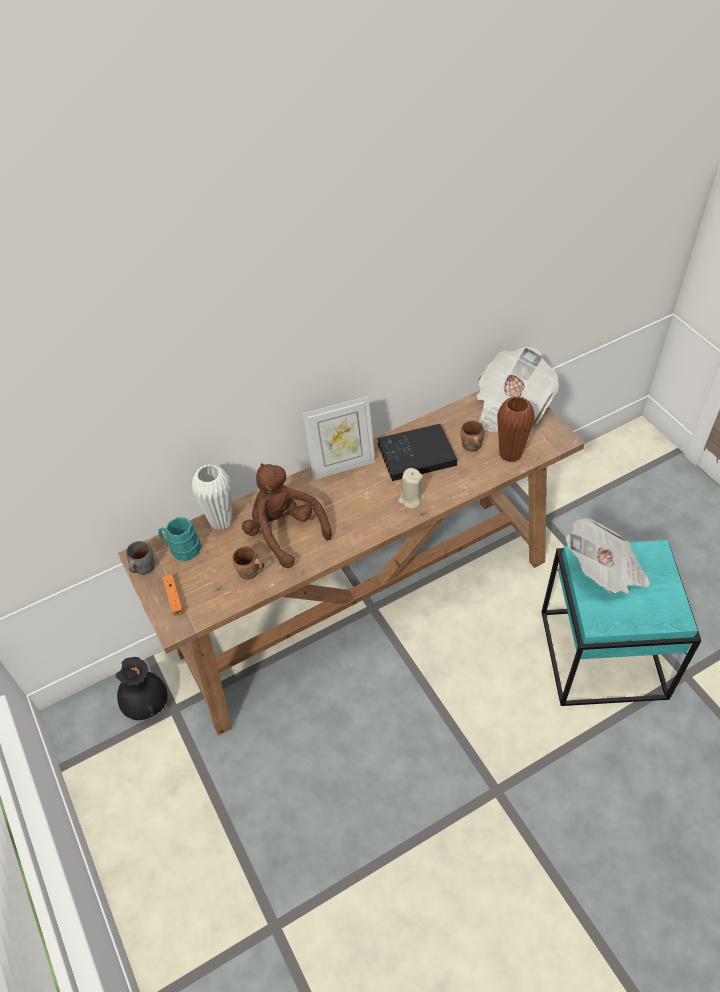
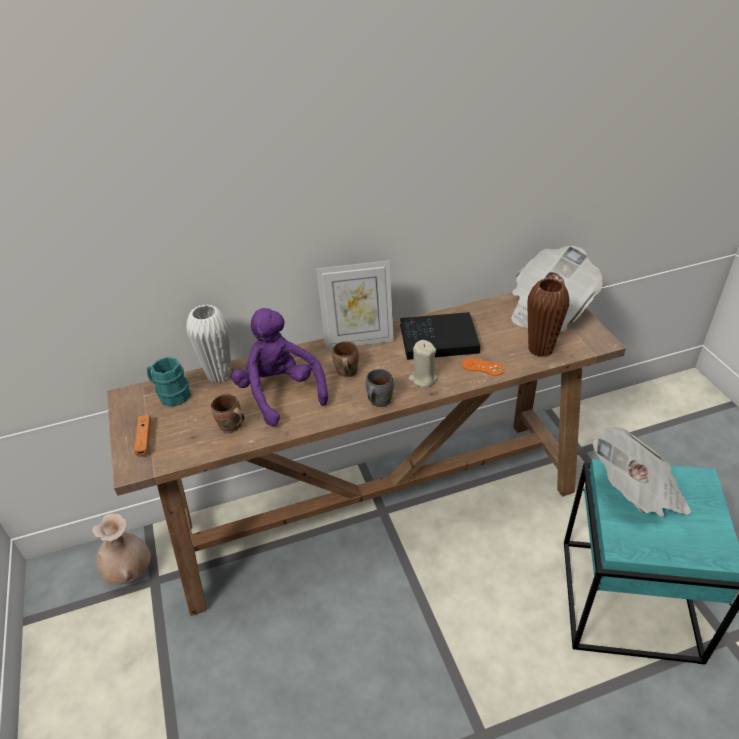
camera: 10 degrees right, 10 degrees down
(143, 568) = (125, 407): grey mug -> grey mug (378, 400)
(147, 705) = (130, 572): black vase -> beige vase
(284, 532) = (280, 393): brown plush toy -> purple plush toy
(462, 480) = (482, 367): none -> orange game controller
(470, 447) = (498, 338): brown mug -> brown mug (345, 372)

